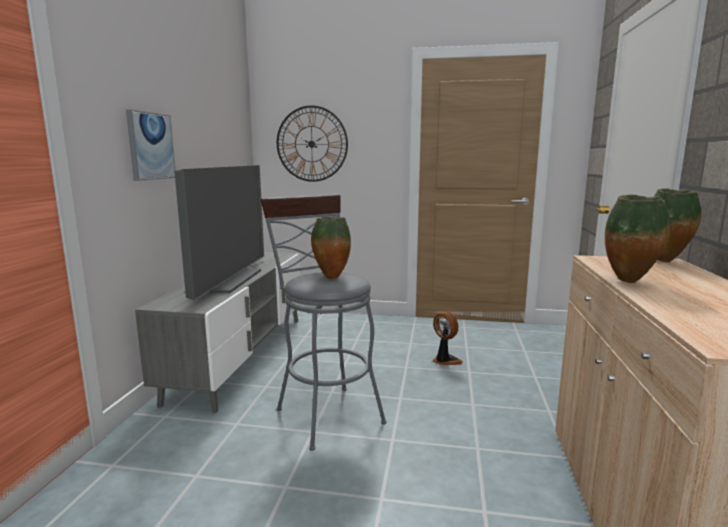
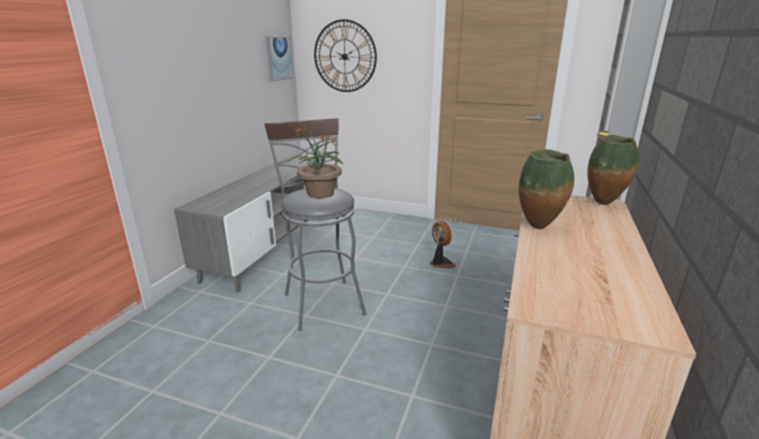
camera: 10 degrees right, 10 degrees up
(150, 146) = (184, 71): picture -> picture (279, 58)
(227, 280) = (256, 184): television -> none
(331, 277) = (320, 194): vase -> potted plant

